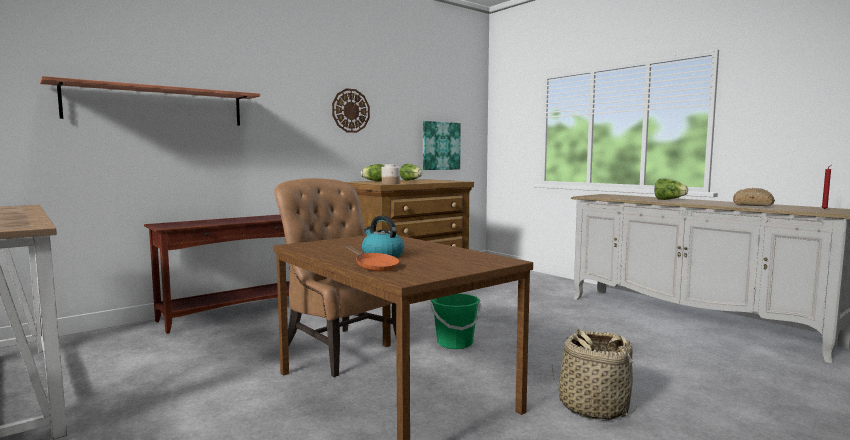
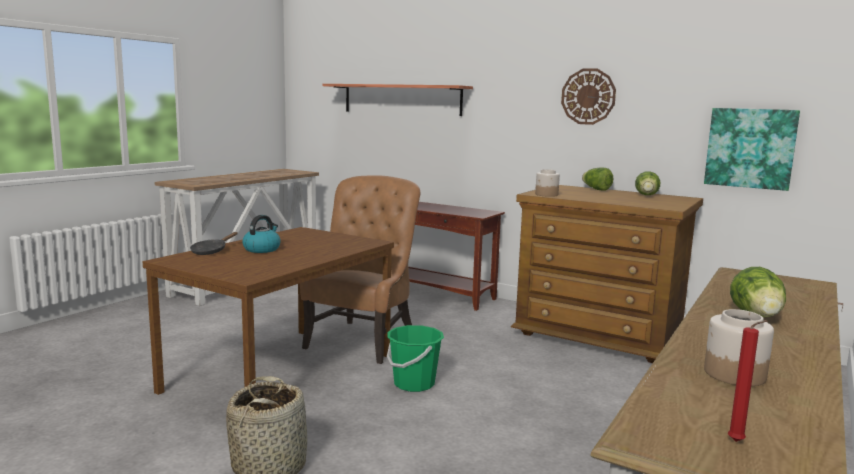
camera: 70 degrees right, 5 degrees up
(373, 267) = (211, 251): orange frying pan -> black frying pan
(753, 205) = (735, 374): bread -> jar

